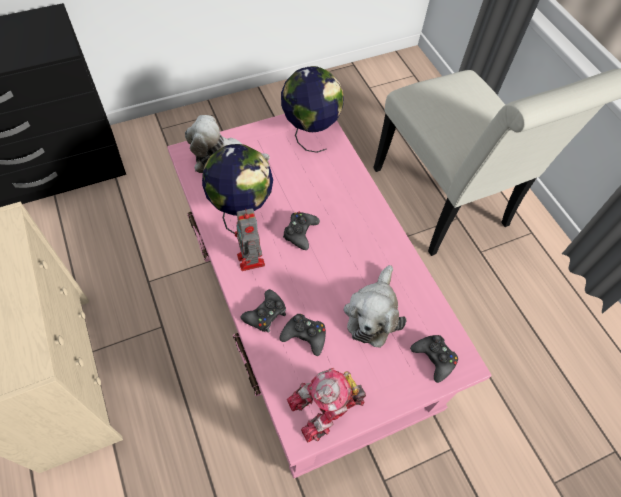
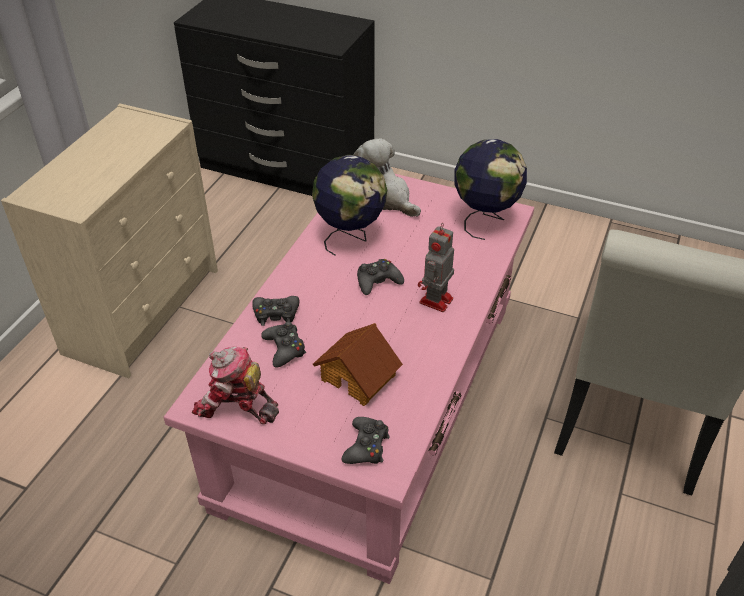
camera: 50 degrees right, 15 degrees down
(251, 261) = (313, 274): toy robot -> toy robot (435, 302)
(372, 313) = (359, 376): plush toy -> toy house

